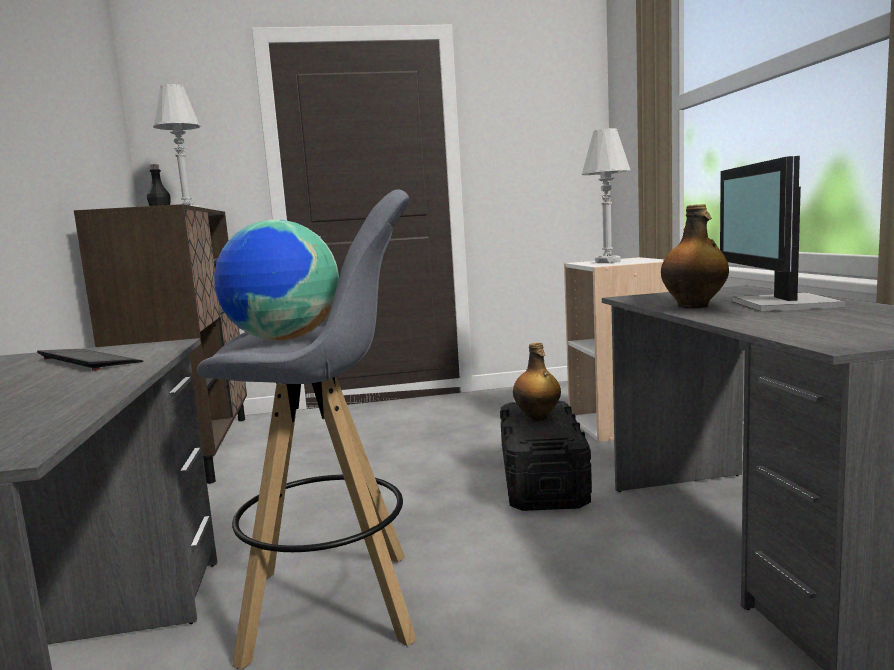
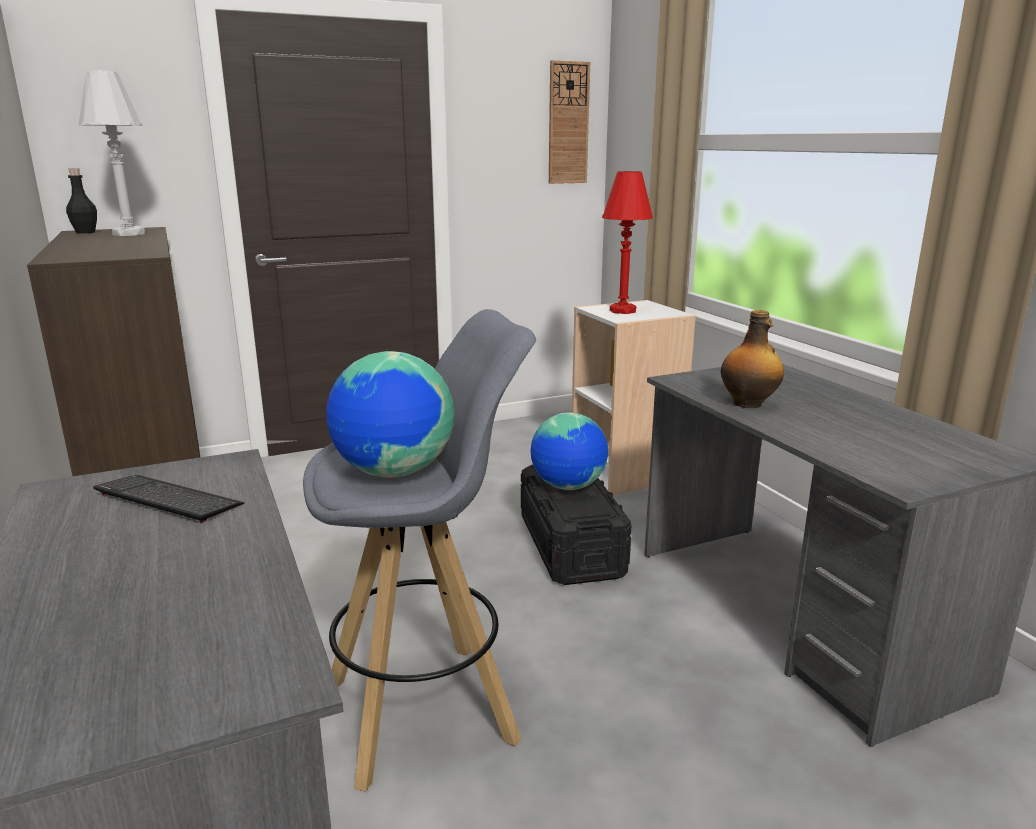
camera: 15 degrees left, 10 degrees up
(537, 417) = (568, 486): bottle -> globe
(570, 116) = (568, 123): none -> wall clock
(607, 262) = (622, 311): white table lamp -> red table lamp
(780, 304) = (823, 405): monitor -> none

